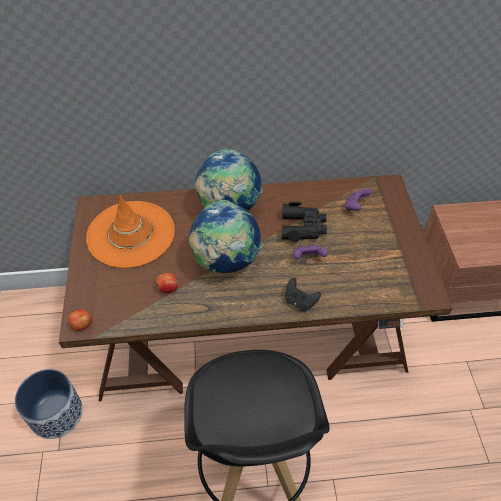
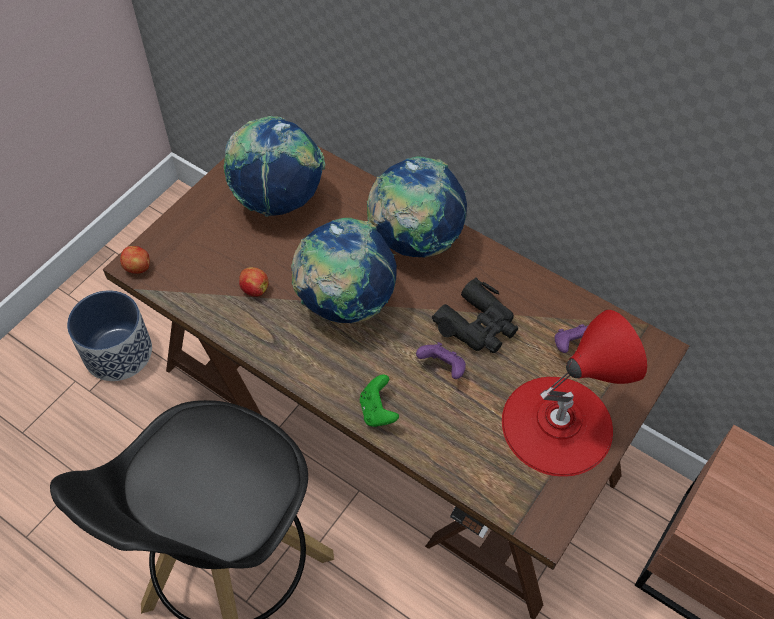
camera: 40 degrees right, 5 degrees up
(131, 234) = (278, 199): orange hat -> globe
(300, 302) = (377, 411): black game controller -> green game controller
(386, 246) = (557, 424): none -> red table lamp

